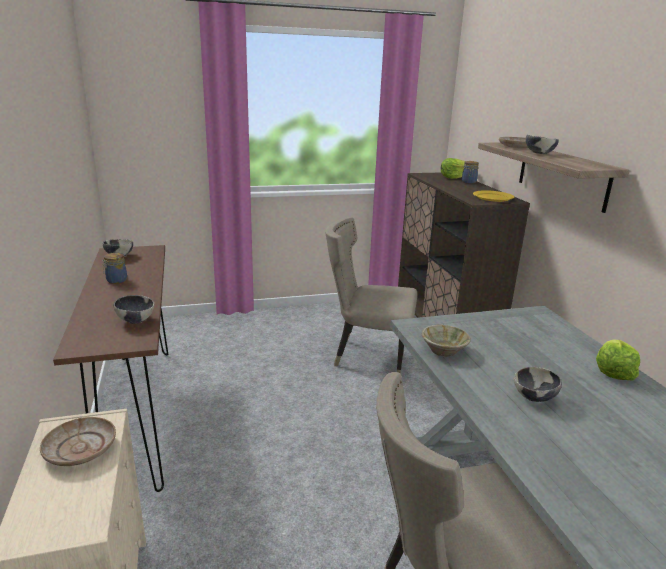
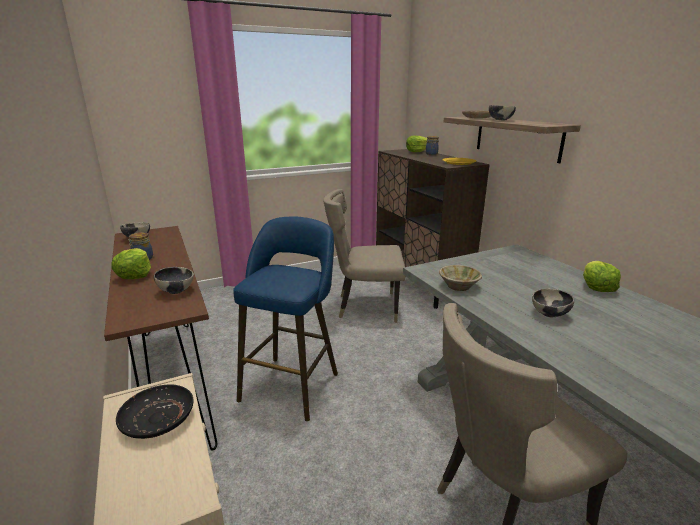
camera: 10 degrees left, 0 degrees up
(80, 449) = (158, 419): beige plate -> black plate
(103, 298) = (135, 275): none -> lettuce
(259, 433) = (292, 383): none -> blue stool

